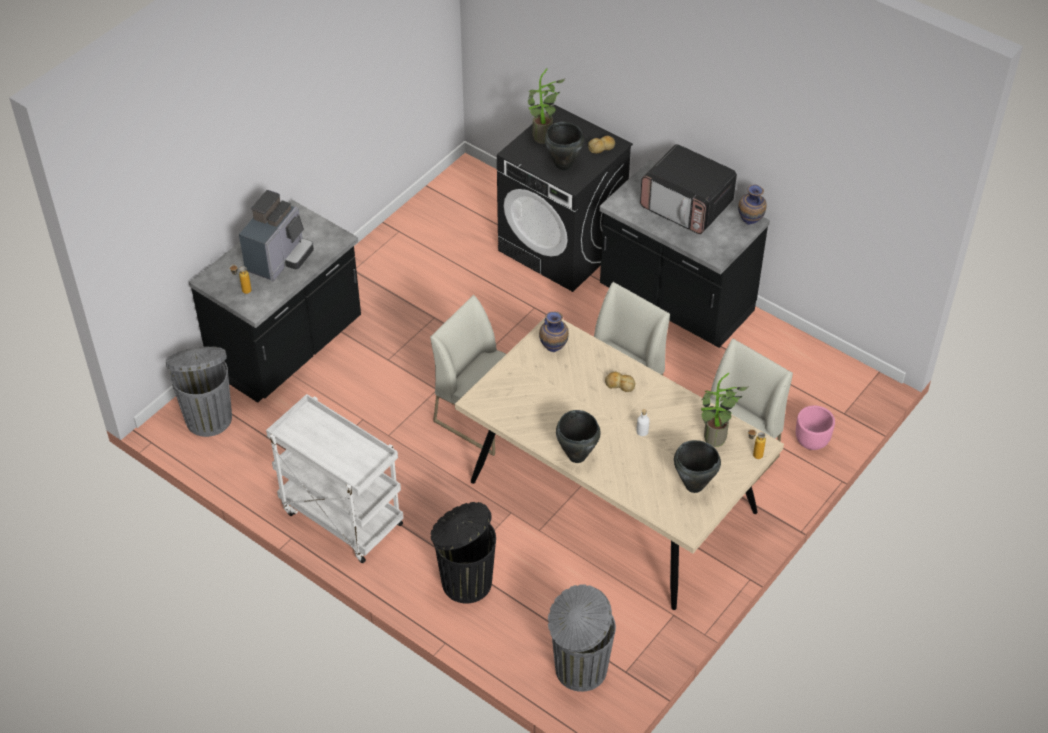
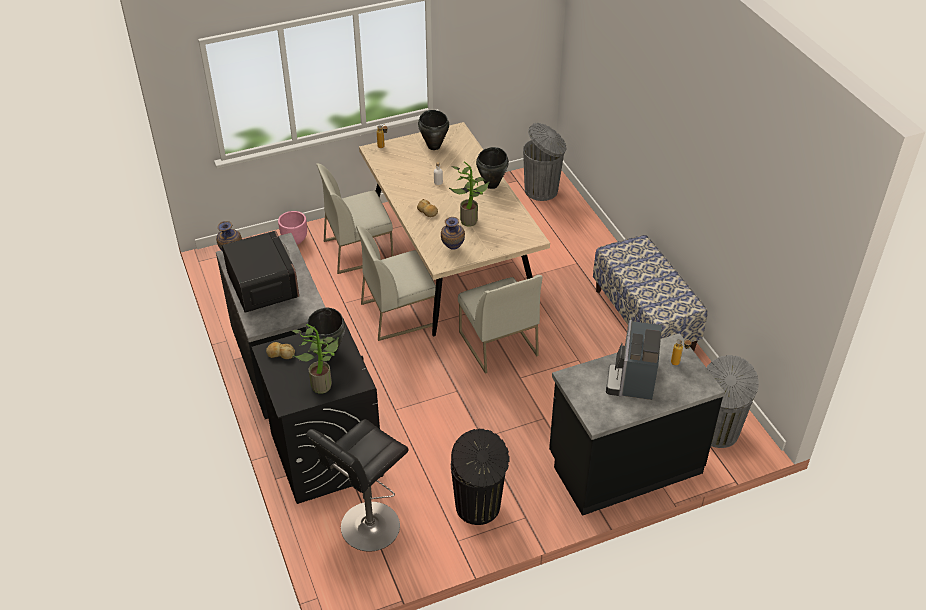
camera: 150 degrees left, 5 degrees down
(279, 258) = (633, 380): coffee machine -> coffee machine turned 45 degrees counterclockwise
(340, 518) = (644, 320): white cart -> bench
(465, 581) = (580, 253): black trash can -> black trash can (478, 507)
(478, 209) = (367, 529): none -> black stool
(715, 441) = (398, 161): potted plant -> potted plant (470, 220)

